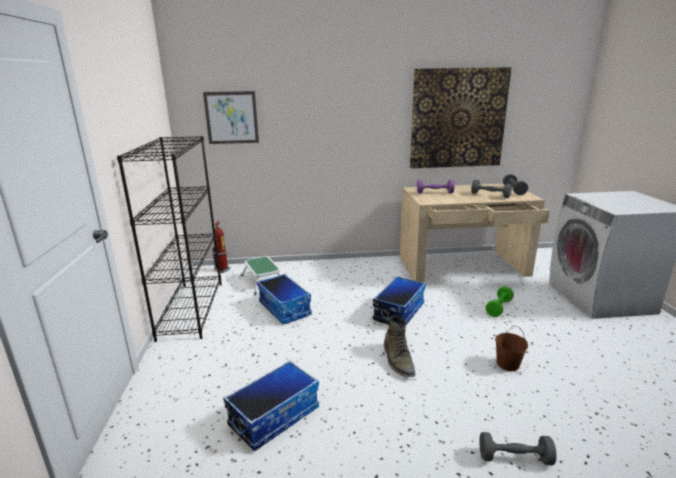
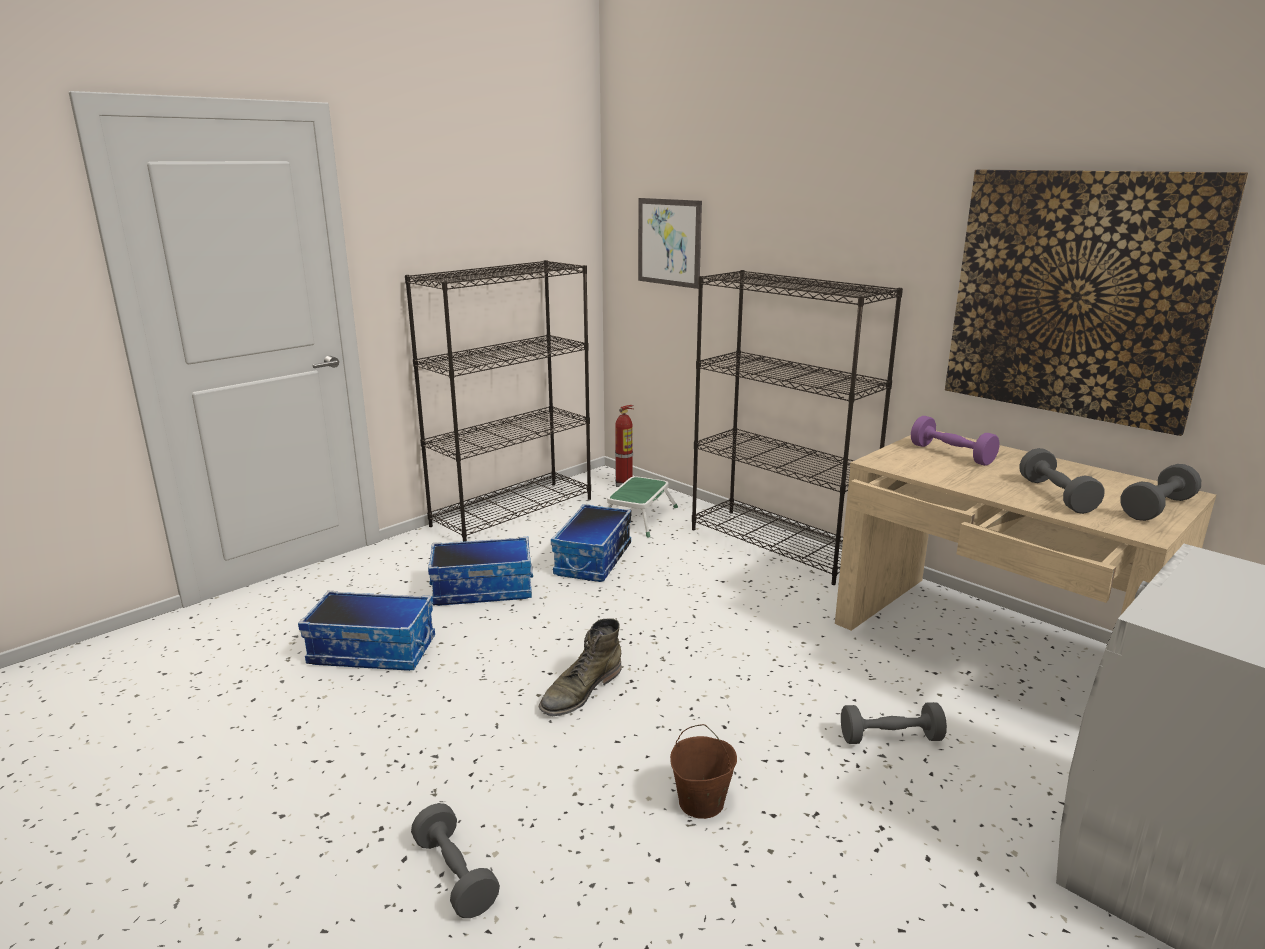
camera: 50 degrees right, 0 degrees up
(342, 265) = (779, 545): none -> black bookcase
(398, 311) = (715, 643): storage box -> storage box (483, 589)
(499, 308) = (890, 738): green dumbbell -> grey dumbbell

